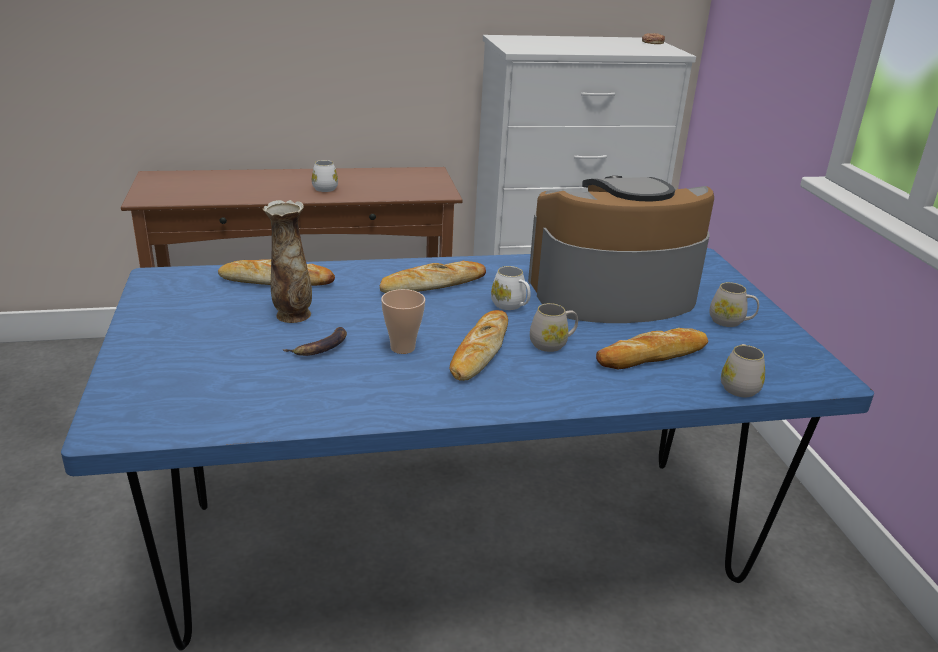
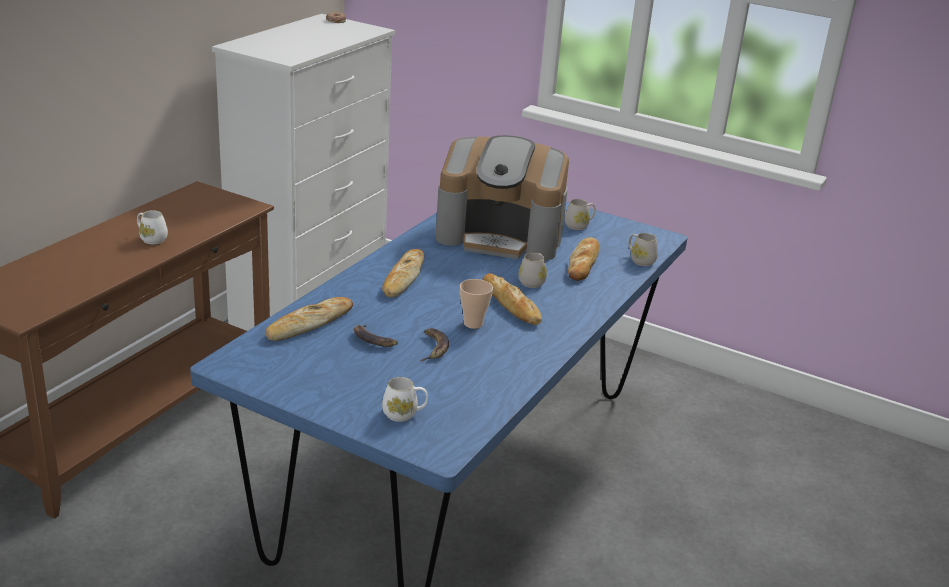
camera: 50 degrees left, 0 degrees up
(292, 315) = (374, 339): vase -> banana
(511, 306) = (470, 269): white mug -> white mug (404, 414)
(612, 293) = (501, 235): coffee machine -> coffee machine turned 105 degrees counterclockwise

